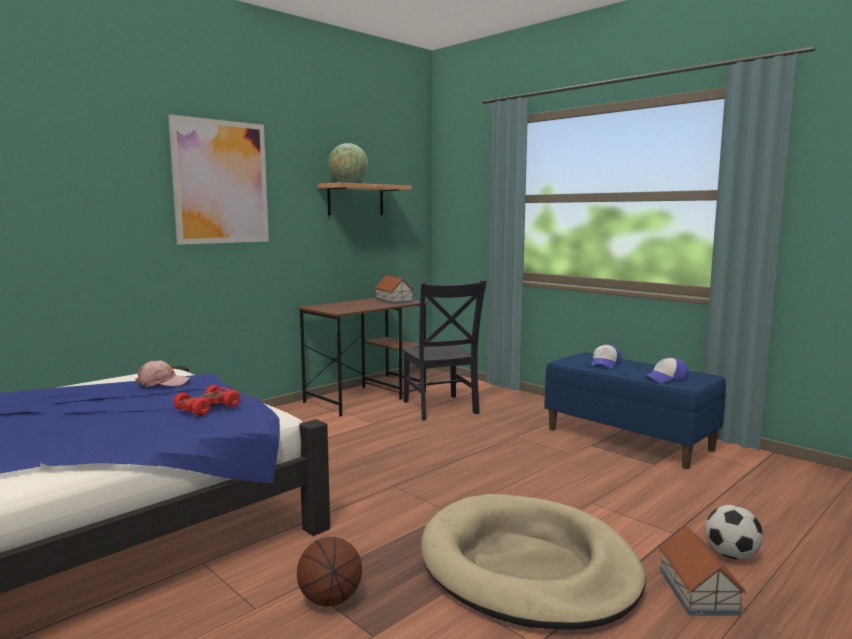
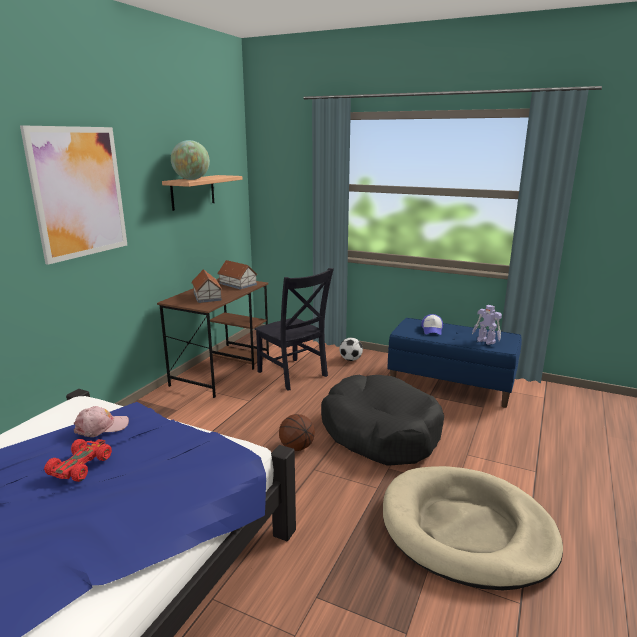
camera: 20 degrees left, 10 degrees up
(208, 407) = (186, 458): red toy car -> red toy car (81, 465)
(330, 599) = (348, 606): basketball -> basketball (296, 447)
(498, 467) = (380, 432): none -> black dog bed
(666, 378) = (486, 341): cap -> toy robot
(698, 591) = (582, 521): toy house -> toy house (207, 296)
(731, 555) = (580, 483): football -> football (350, 359)

